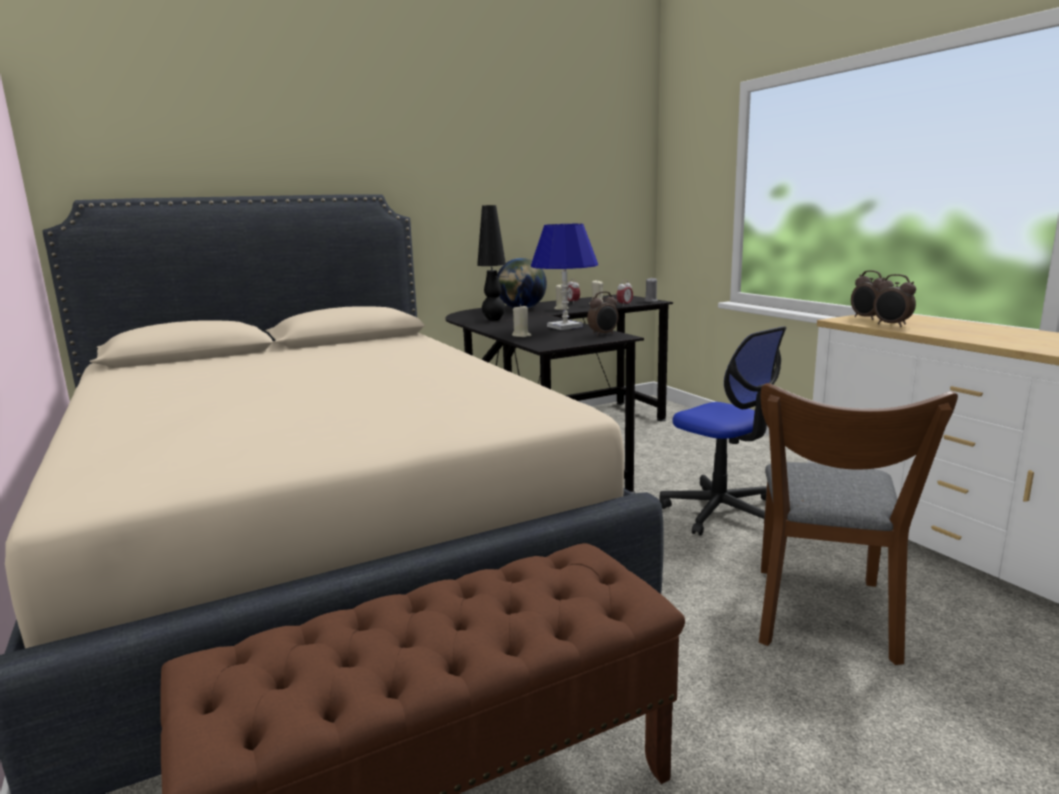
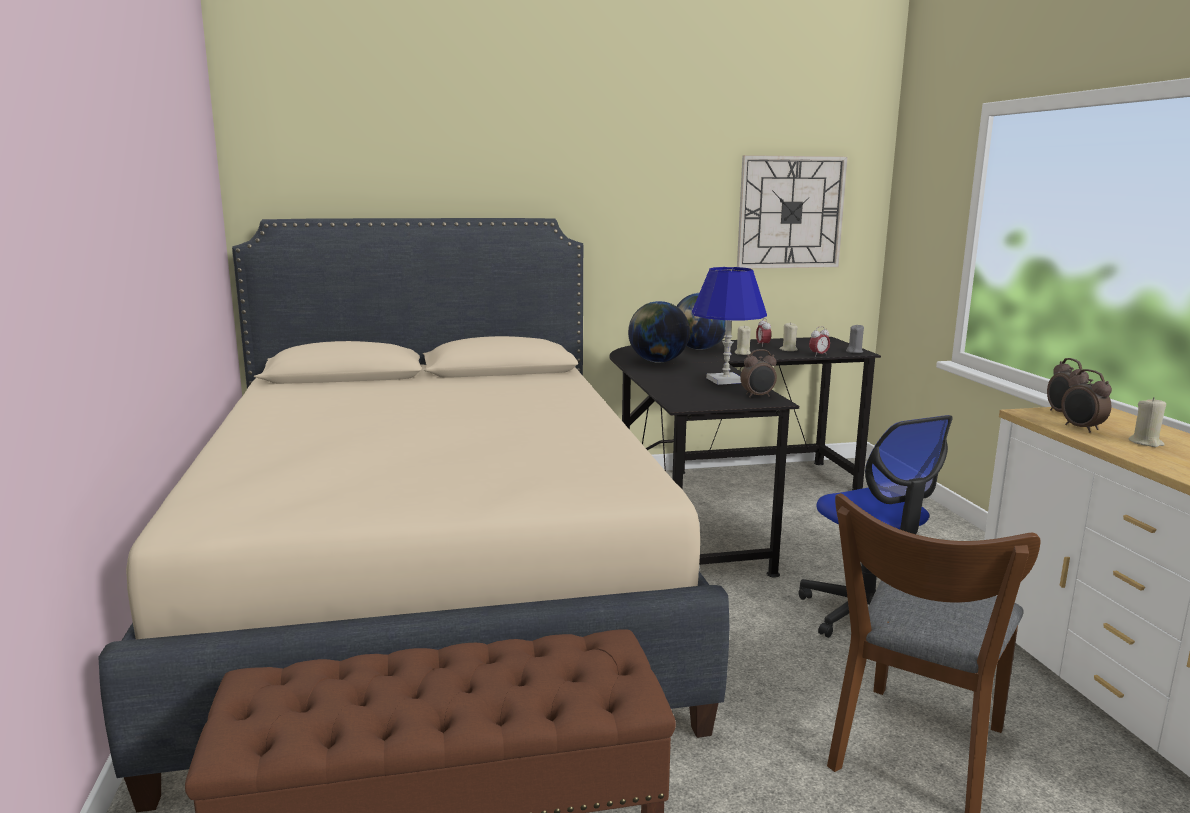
camera: 15 degrees right, 0 degrees up
(493, 319) = (657, 361): black table lamp -> globe
(521, 335) = (669, 388): beige candle -> beige candle (1145, 443)
(582, 187) = (790, 212): none -> wall clock

